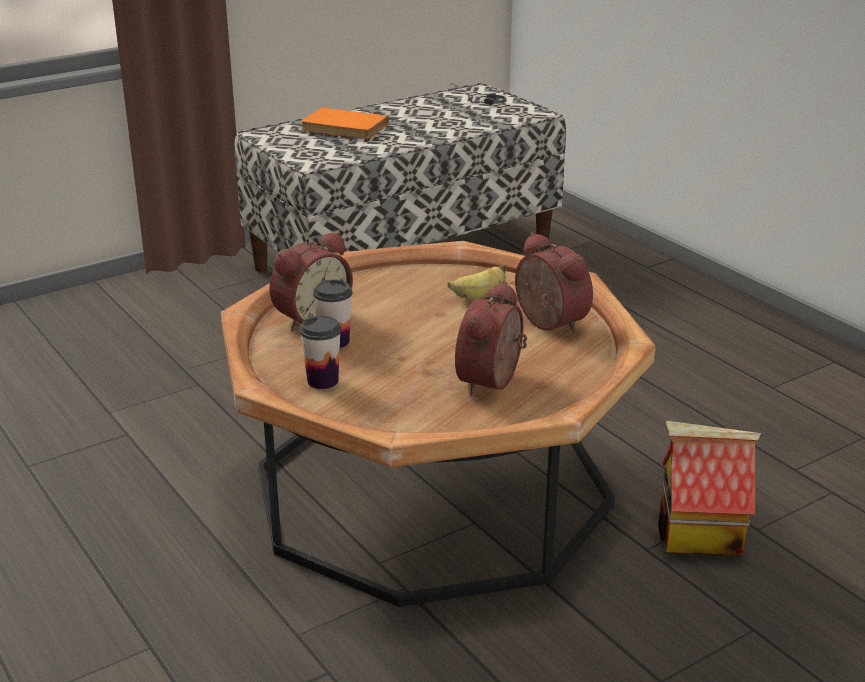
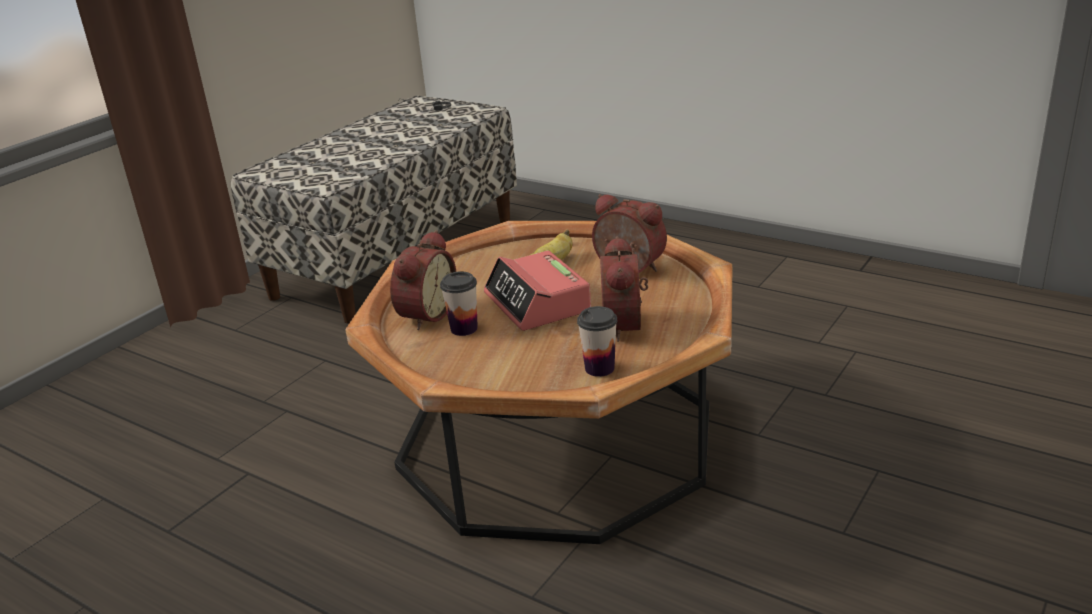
camera: 20 degrees left, 0 degrees up
(322, 381) = (482, 364): cup -> cup (599, 368)
(343, 128) = (328, 153): orange book -> none
(426, 335) = (537, 303): none -> alarm clock
(698, 535) = (787, 412): toy house -> none

